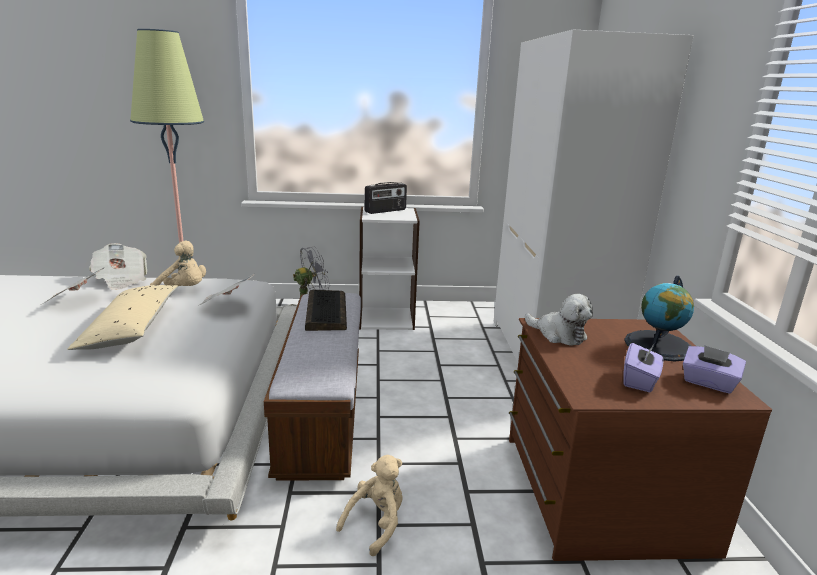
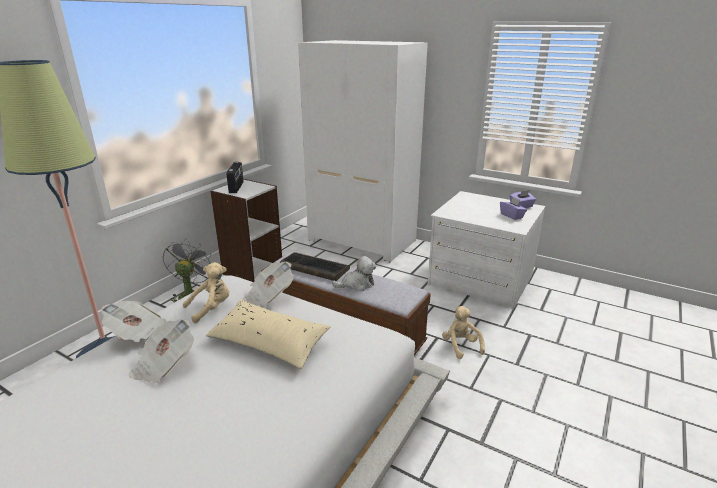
camera: 55 degrees left, 5 degrees up
(558, 335) = (458, 214): plush toy -> plush toy (357, 284)
(599, 491) = (480, 280): brown dresser -> white dresser
(659, 346) = (485, 201): globe -> none

